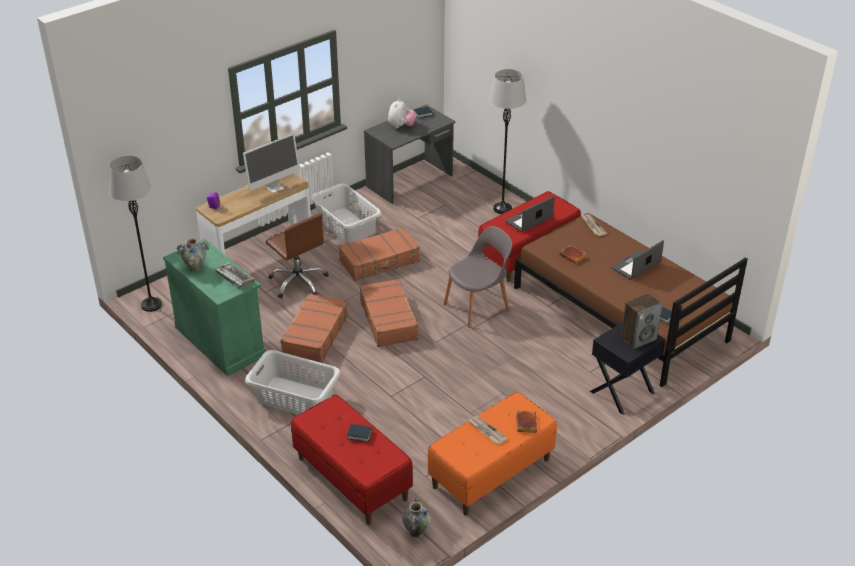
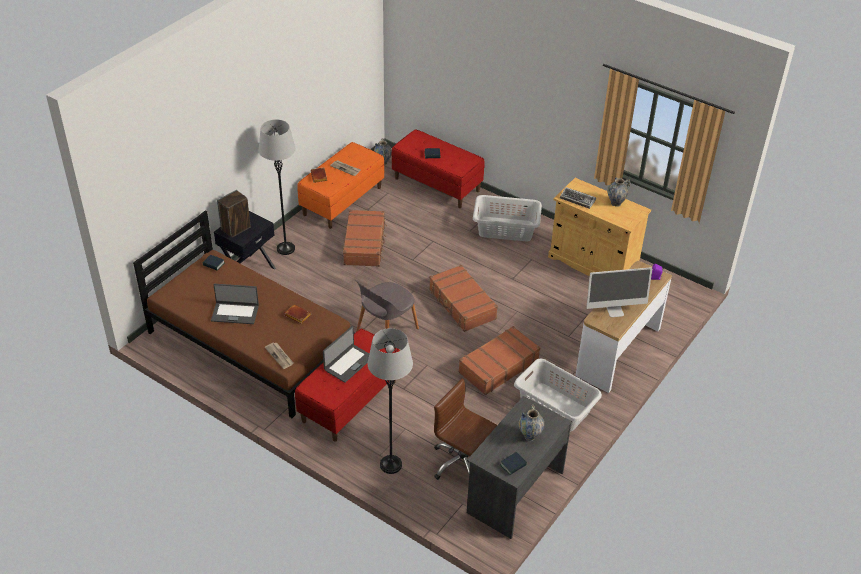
camera: 165 degrees right, 5 degrees up
(151, 305) = (676, 286): grey floor lamp -> grey floor lamp (285, 249)
(220, 341) = (593, 263): green cabinet -> beige cabinet
(274, 187) = (615, 311): monitor -> monitor turned 135 degrees counterclockwise
(298, 282) = (563, 330): brown office chair -> brown office chair (462, 463)
(314, 335) = (518, 280): brown suitcase -> brown suitcase (365, 244)
(401, 126) = (529, 436): plush toy -> vase
(636, 266) = (235, 313): laptop -> laptop turned 60 degrees clockwise

